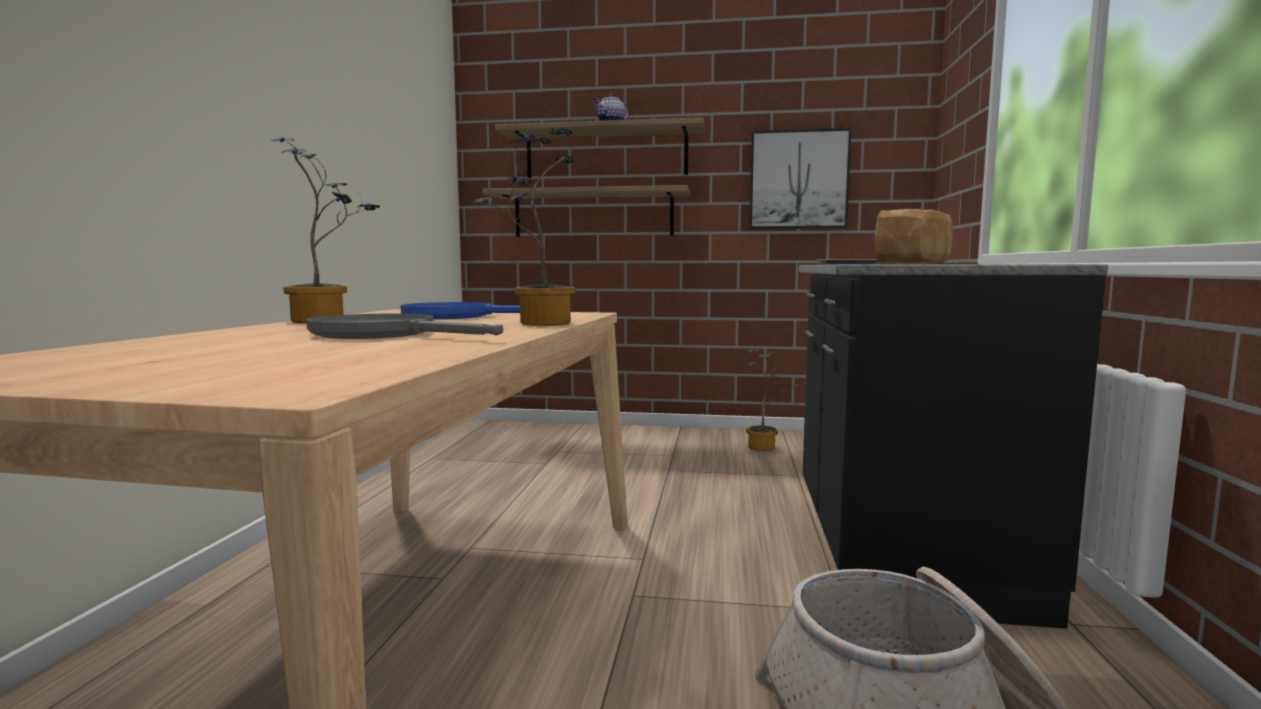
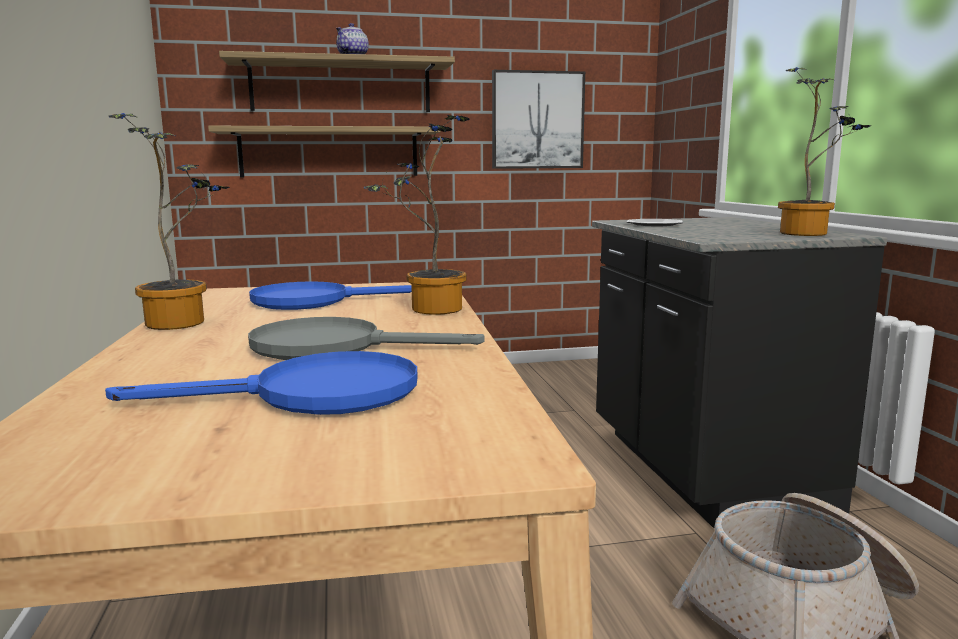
camera: 20 degrees left, 5 degrees up
(279, 352) = (313, 394): none -> blue frying pan
(766, 448) = (526, 384): potted plant -> potted plant (810, 233)
(917, 263) = (738, 233): bread -> none

